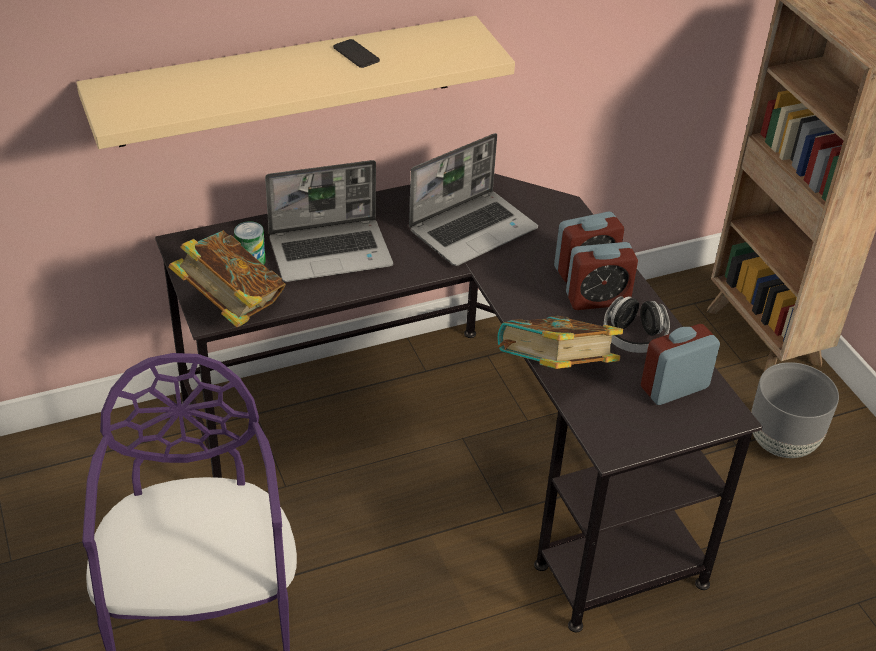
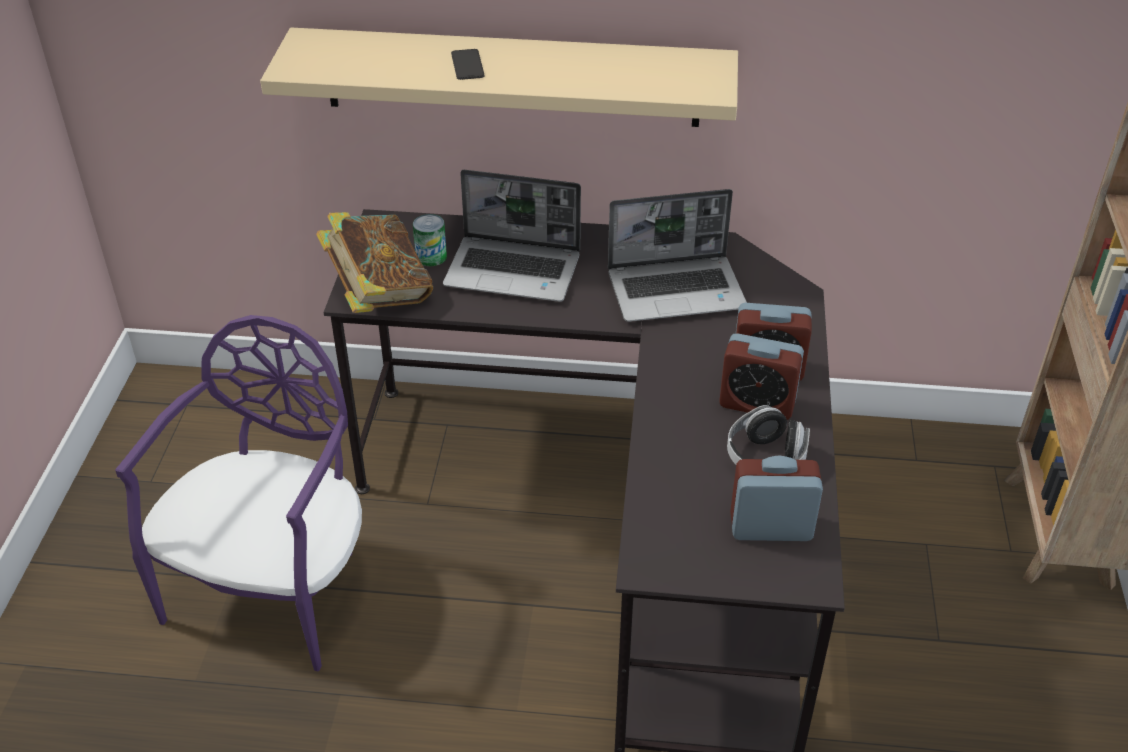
camera: 30 degrees right, 0 degrees up
(356, 54) = (573, 61): phone -> phone (467, 65)
(554, 372) = (647, 464): book -> none
(780, 443) = (996, 659): grey planter -> none

